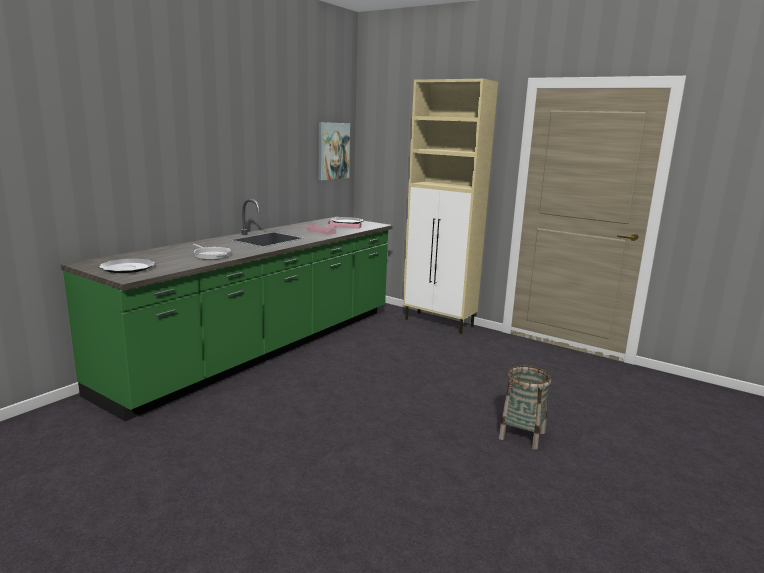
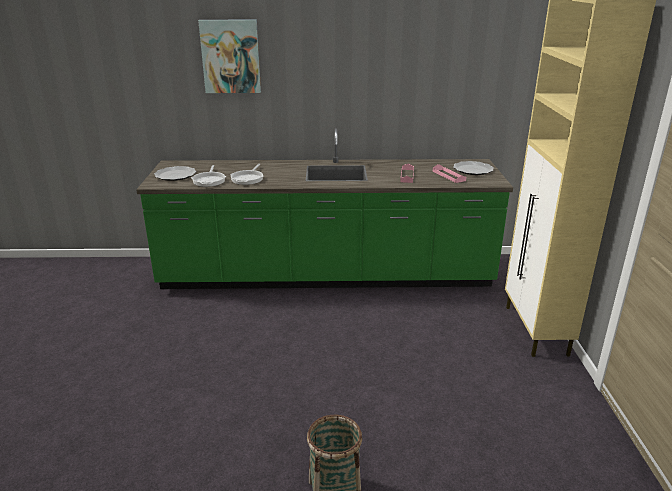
camera: 55 degrees right, 10 degrees up
(179, 263) = (209, 180): none -> frying pan
(333, 151) = (493, 78): picture -> picture (231, 56)

